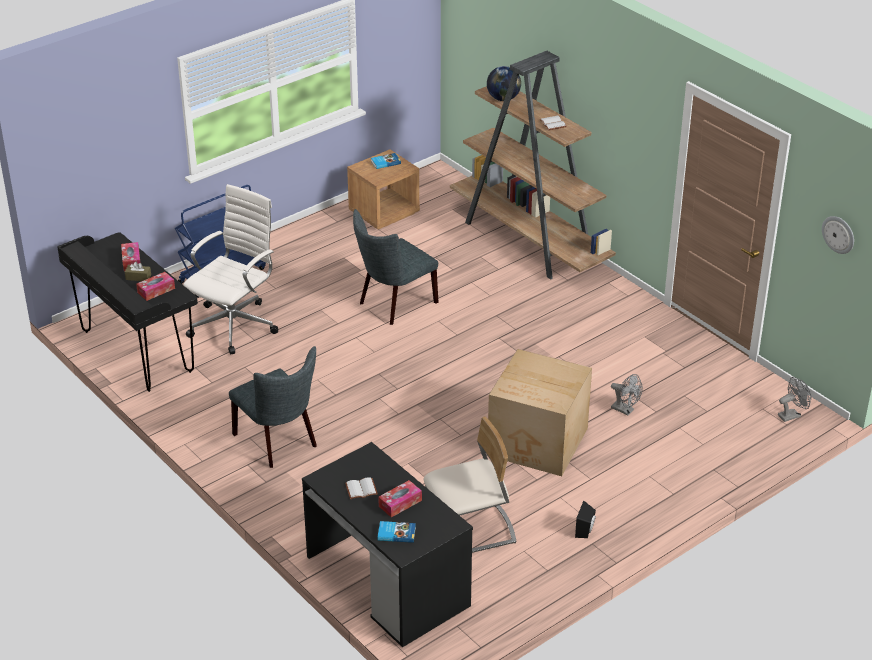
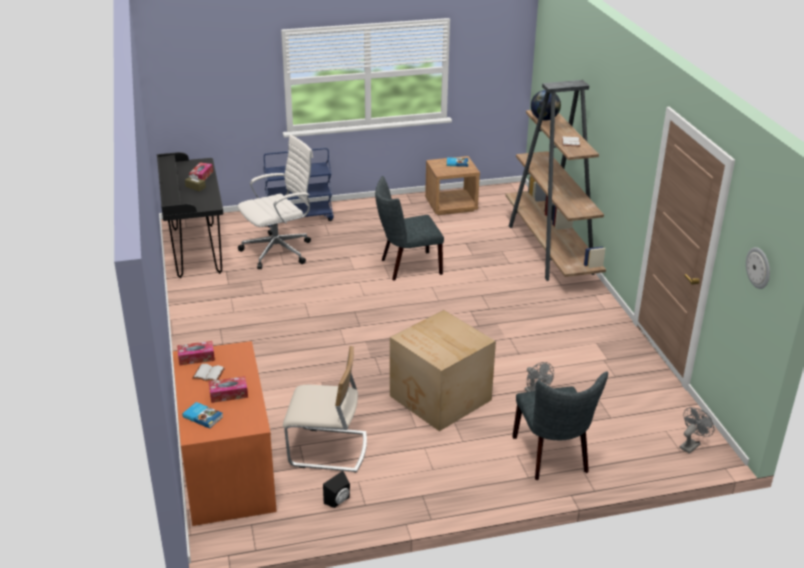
camera: 25 degrees right, 5 degrees down
(156, 290) = (198, 198): tissue box -> tissue box (196, 357)
(279, 442) = (238, 338): grey chair -> grey chair (553, 457)
(386, 581) = (226, 467): black desk -> orange desk
(586, 530) = (425, 482): black speaker -> black speaker (339, 501)
(792, 415) = (691, 444): grey fan -> grey fan turned 45 degrees counterclockwise

